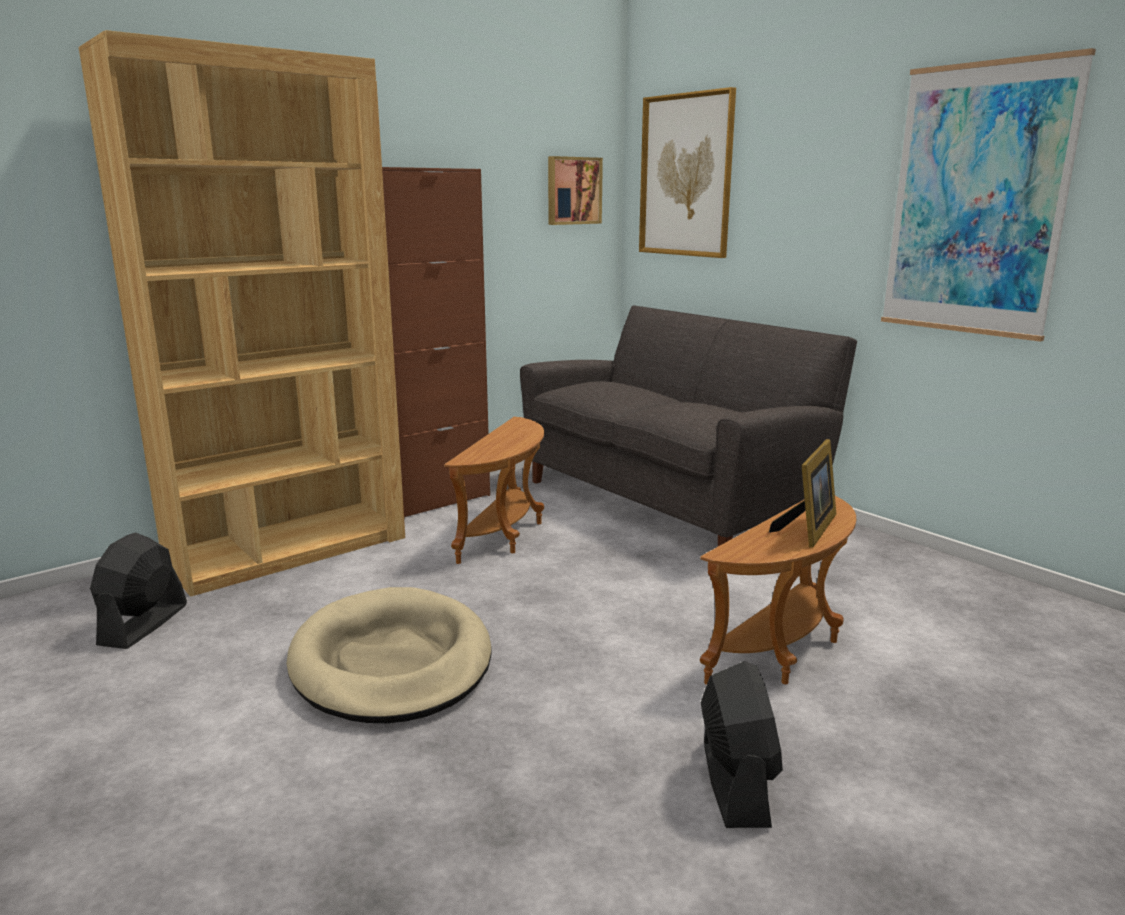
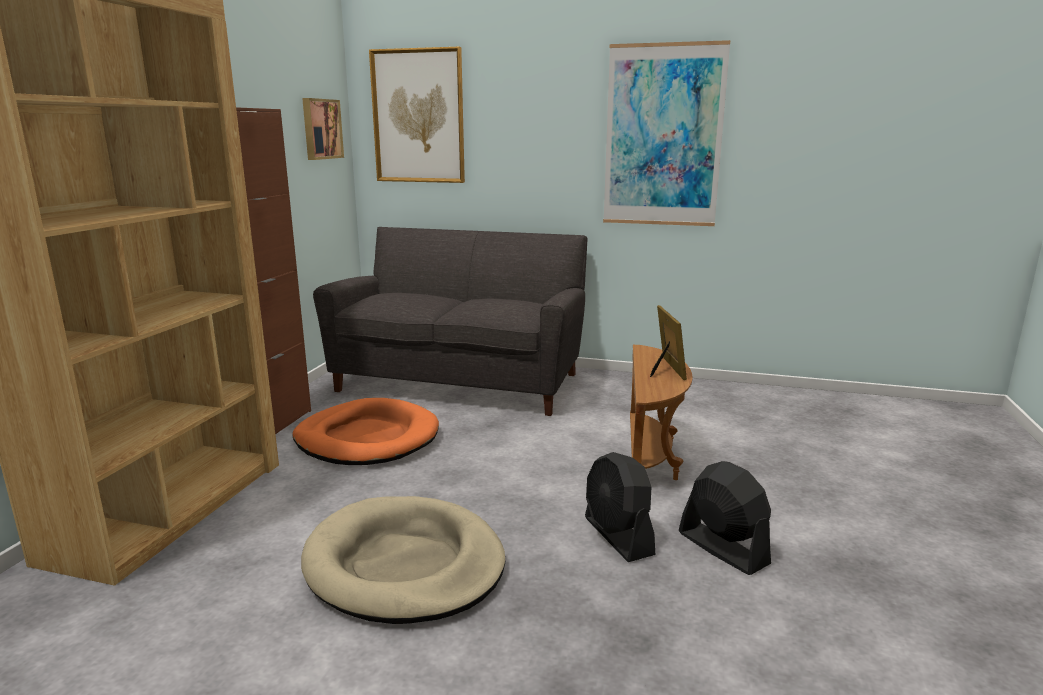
camera: 35 degrees left, 0 degrees up
(143, 625) = (95, 630): black fan -> black fan (618, 536)
(506, 534) = (367, 438): brown side table -> orange dog bed

